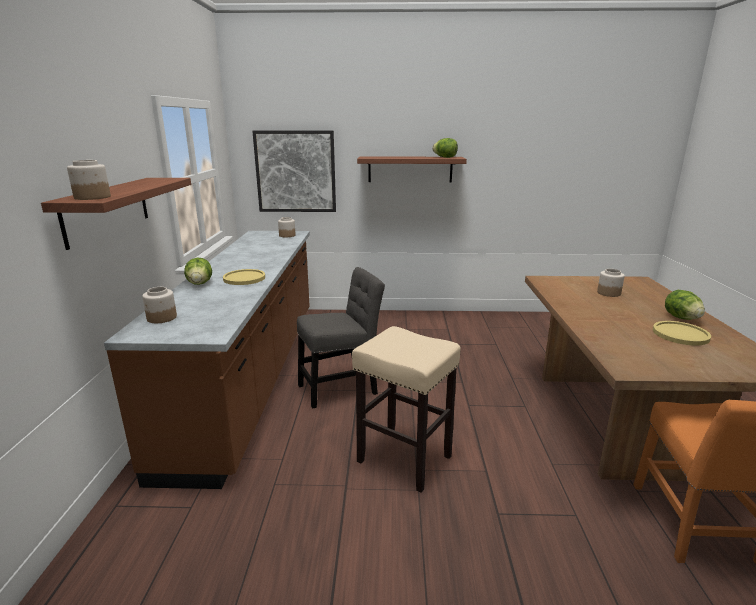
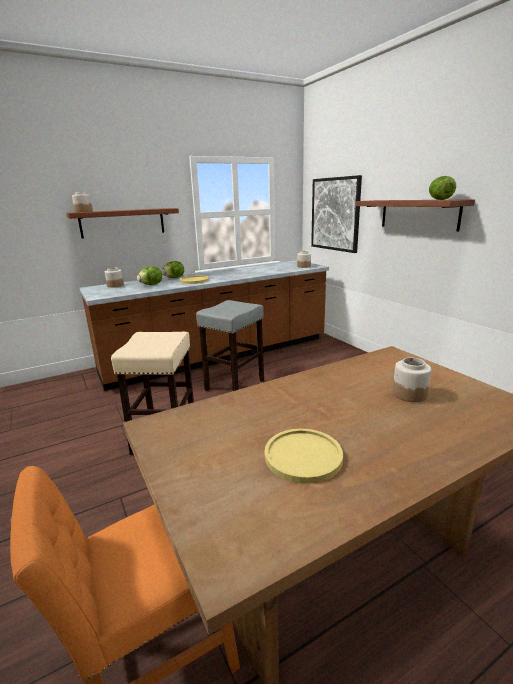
camera: 60 degrees right, 0 degrees up
(341, 388) = (234, 385): grey chair -> grey stool
(681, 318) = (381, 455): lettuce -> lettuce (151, 284)

